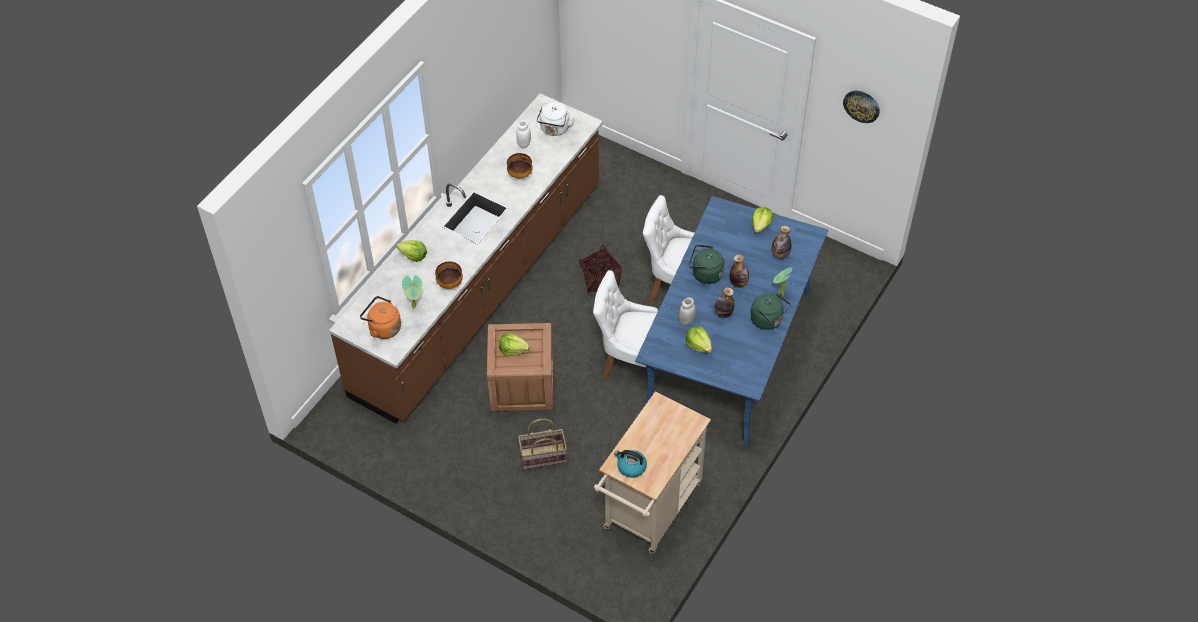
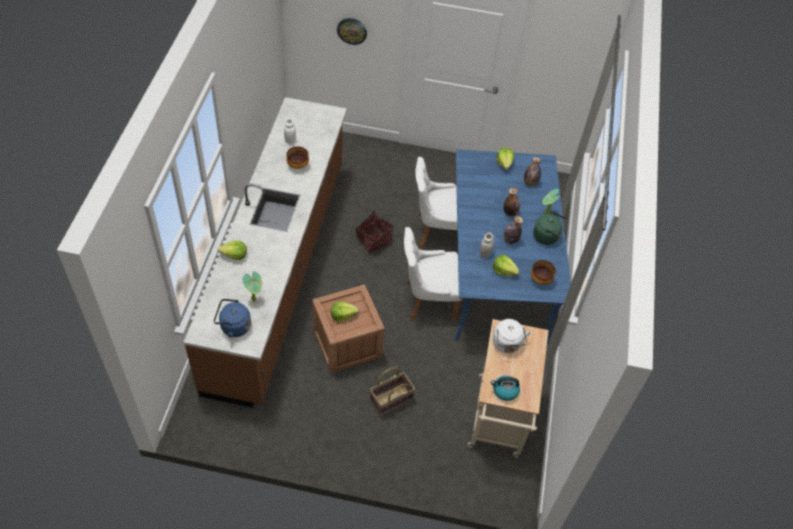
camera: 25 degrees left, 0 degrees up
(383, 328) = (233, 326): orange kettle -> blue kettle
(450, 283) = (278, 271): bowl -> bowl (541, 279)
(554, 129) = (310, 123): white kettle -> white kettle (507, 344)
(705, 274) = (481, 212): green kettle -> none
(861, 106) = (570, 47): wall clock -> wall clock (352, 30)

